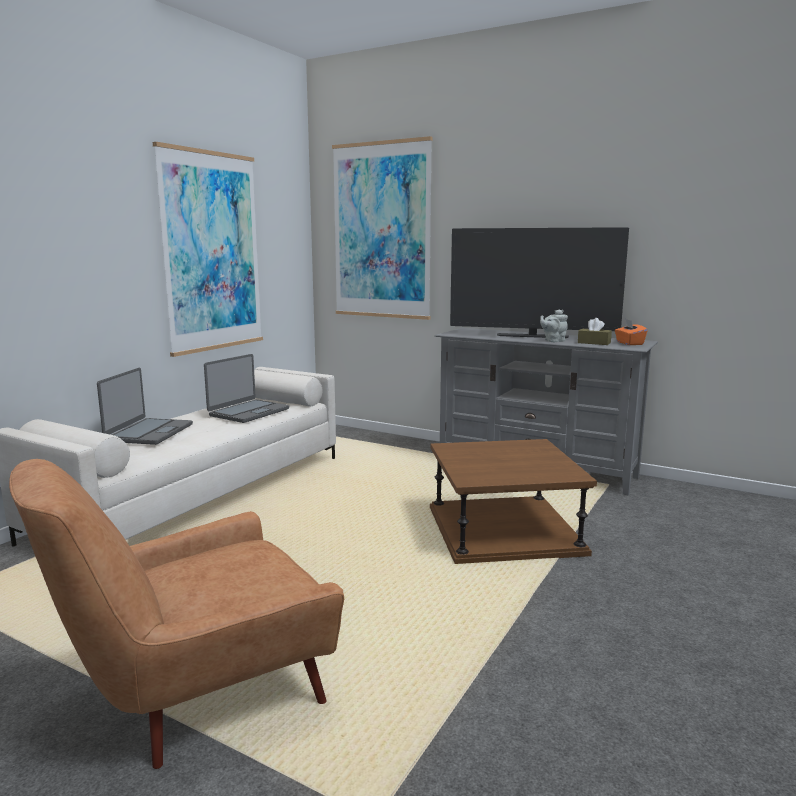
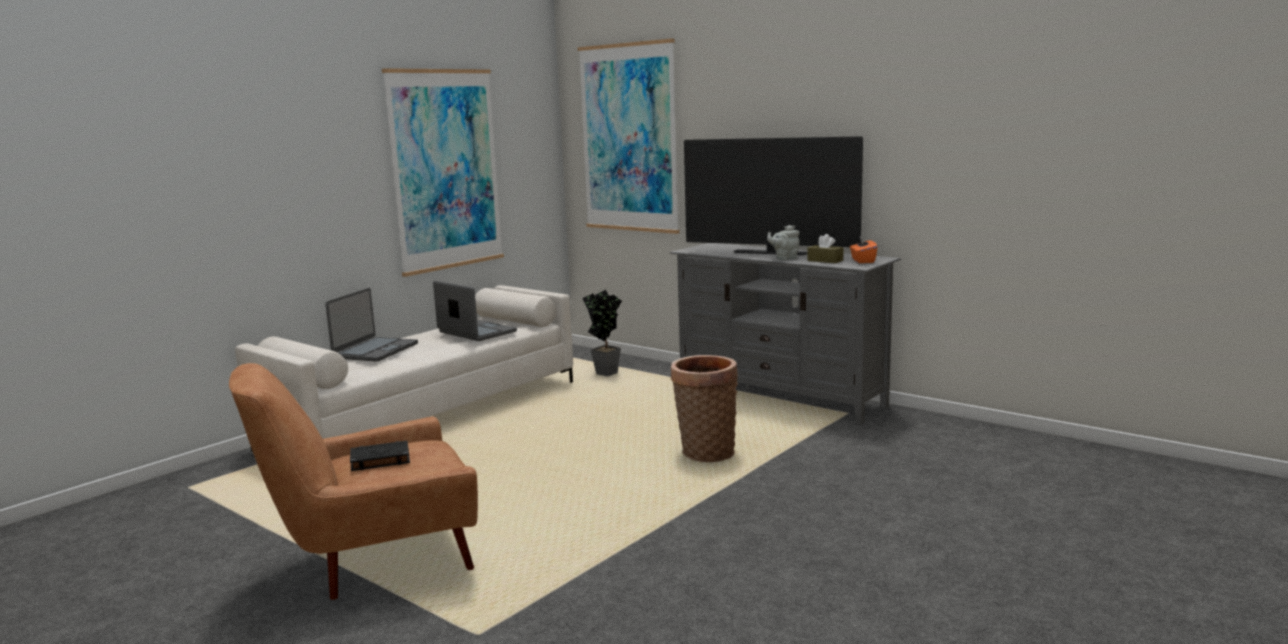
camera: 10 degrees right, 0 degrees up
(204, 574) = (379, 460): none -> black book
(248, 412) = (476, 332): laptop -> laptop turned 90 degrees counterclockwise
(361, 448) = (605, 372): none -> potted plant
(503, 530) = (705, 452): brown side table -> basket

